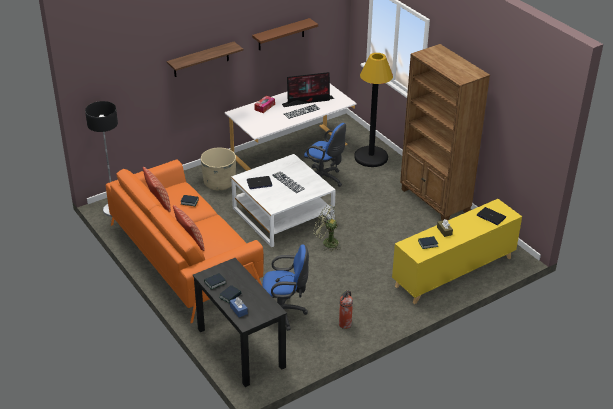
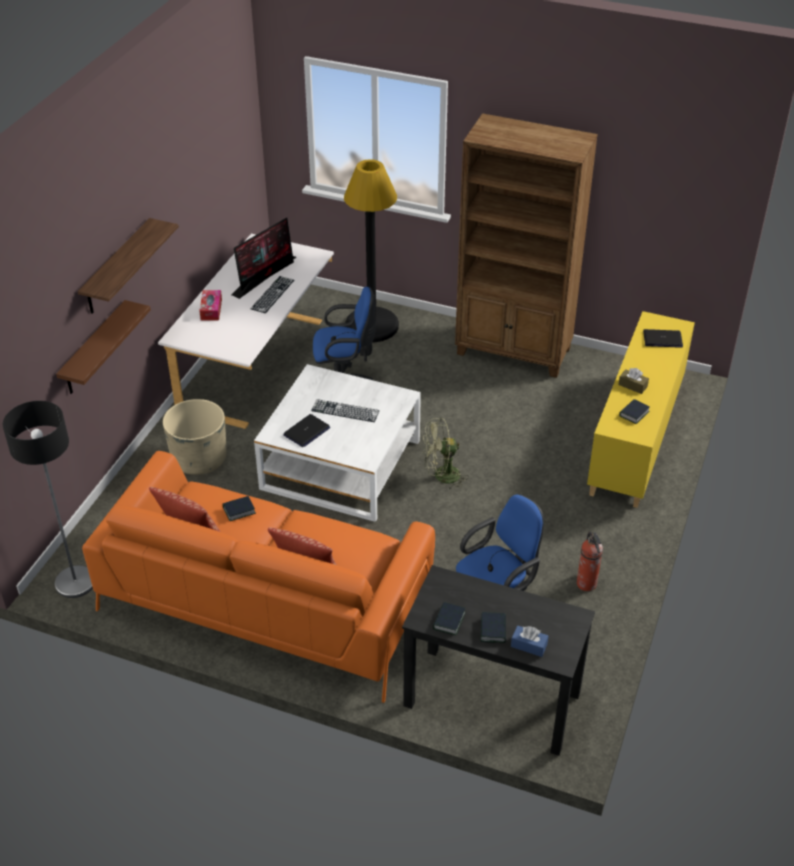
camera: 35 degrees left, 5 degrees up
(281, 34) = (197, 182): brown shelf -> brown shelf (94, 349)

